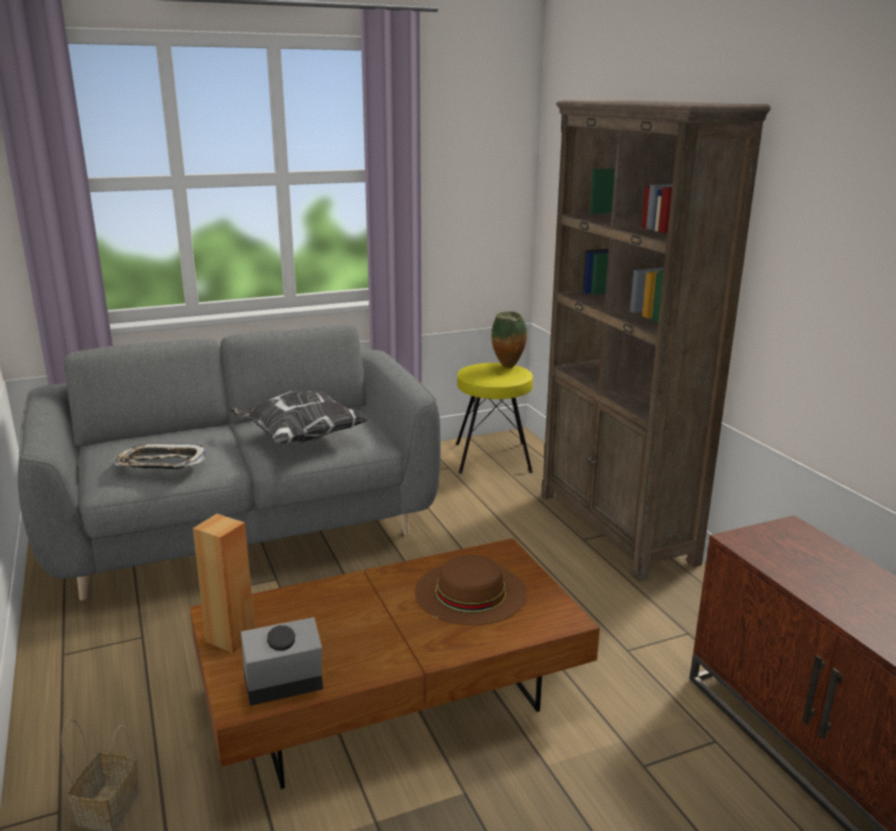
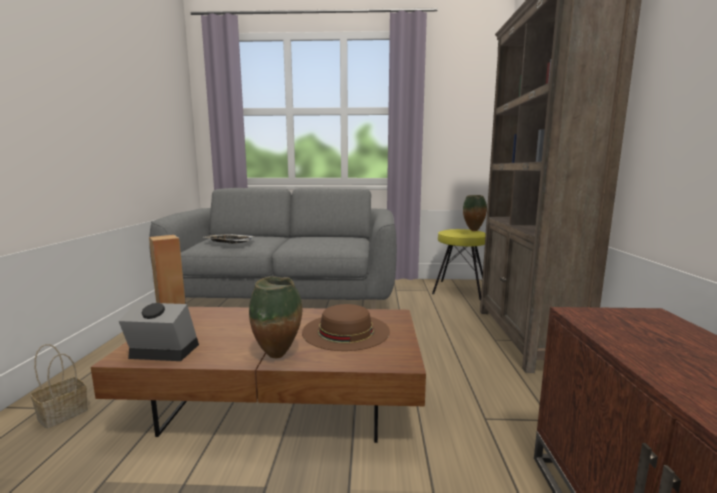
camera: 25 degrees right, 10 degrees down
(299, 438) = (312, 241): pillow -> none
(431, 649) = (278, 356): none -> vase

